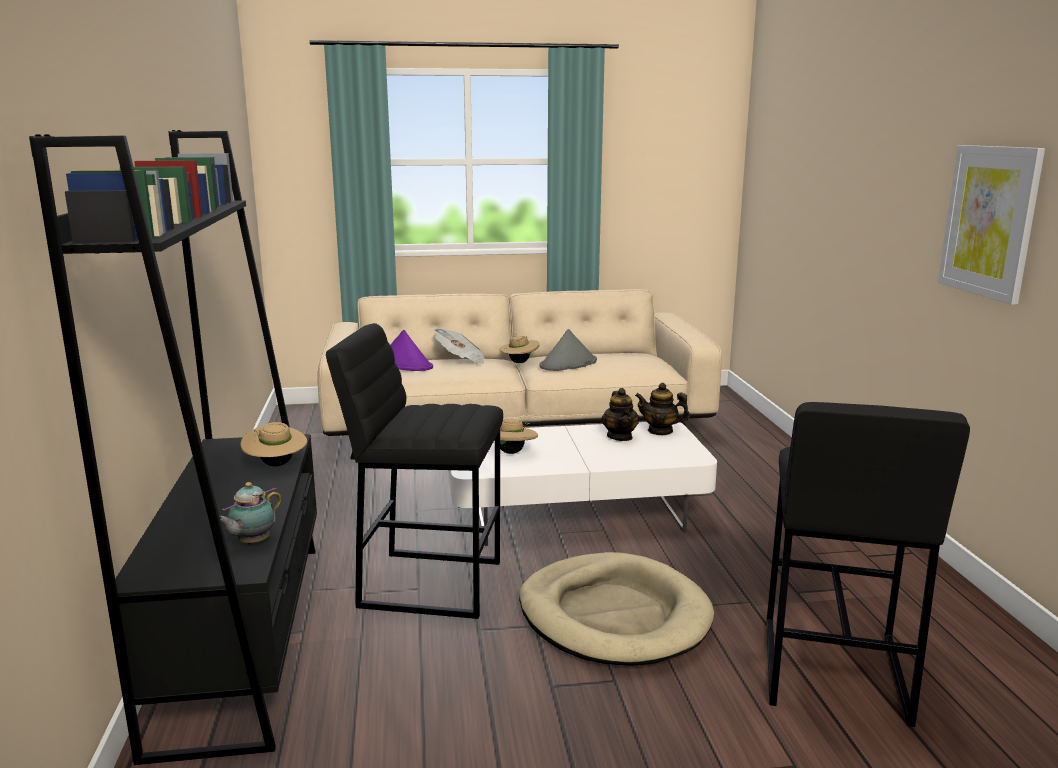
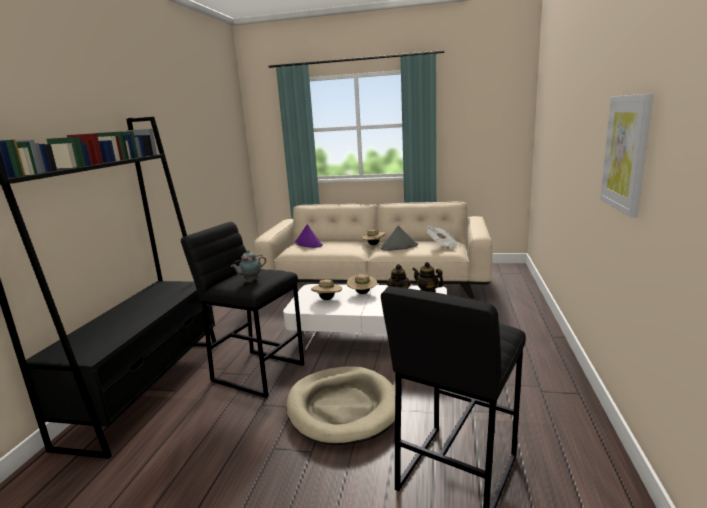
camera: 20 degrees right, 0 degrees up
(252, 543) = (111, 342): teapot -> teapot (250, 280)
(276, 465) = (172, 298): beige hat -> beige hat (362, 293)
(461, 360) = (341, 242): newspaper -> newspaper (443, 246)

